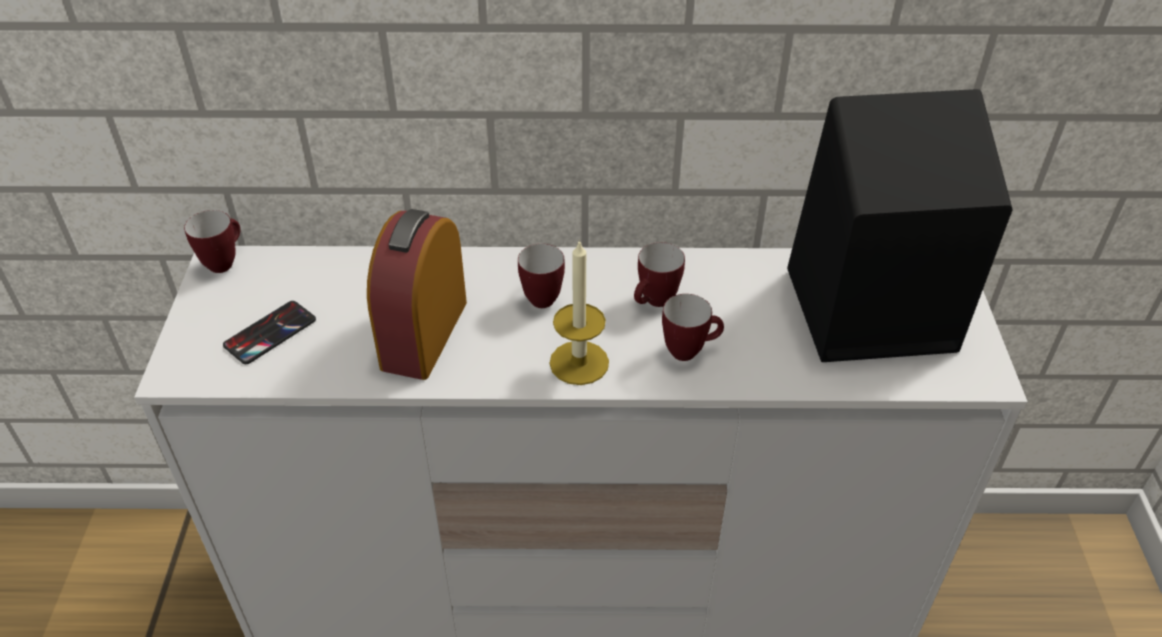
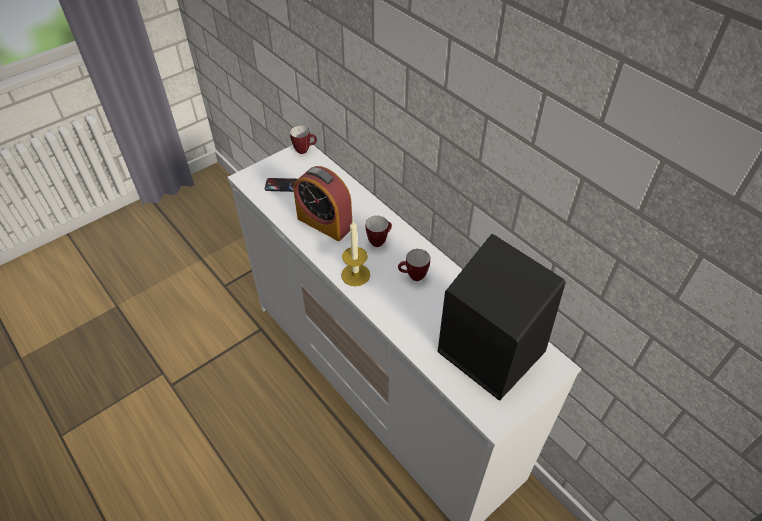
camera: 50 degrees right, 5 degrees up
(424, 334) = (325, 223): alarm clock -> alarm clock turned 120 degrees counterclockwise
(690, 351) = (397, 304): mug -> none

